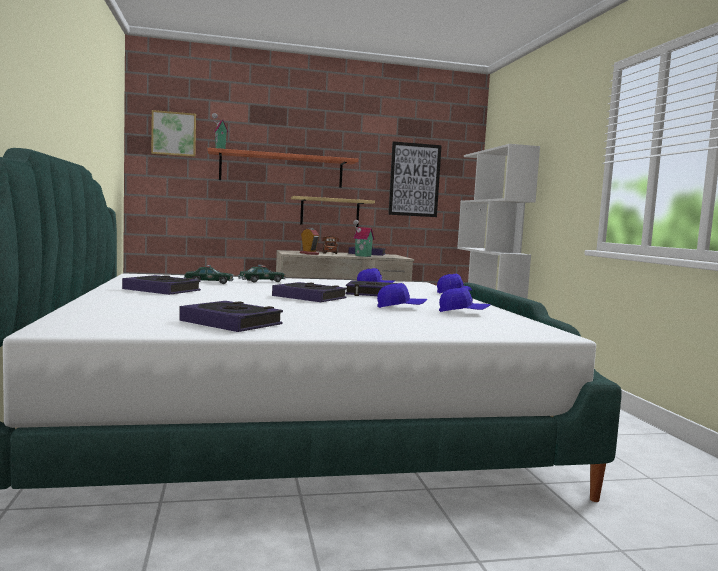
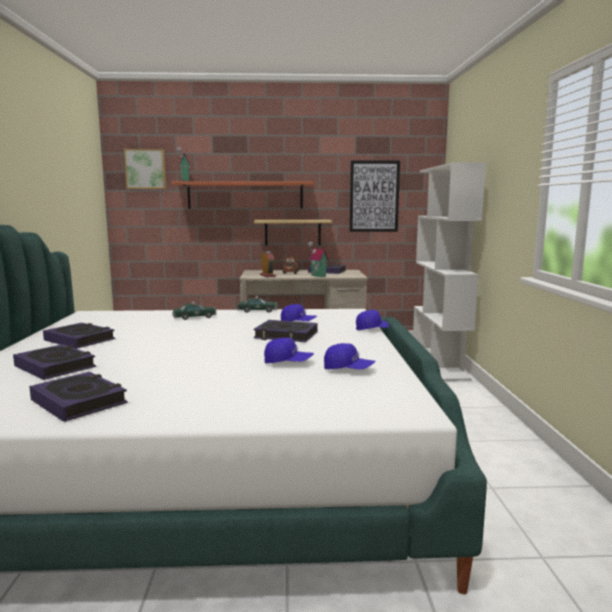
camera: 10 degrees right, 5 degrees up
(209, 282) = (140, 323): toy car -> toy car (257, 311)
(309, 297) = (211, 346): book -> book (55, 367)

